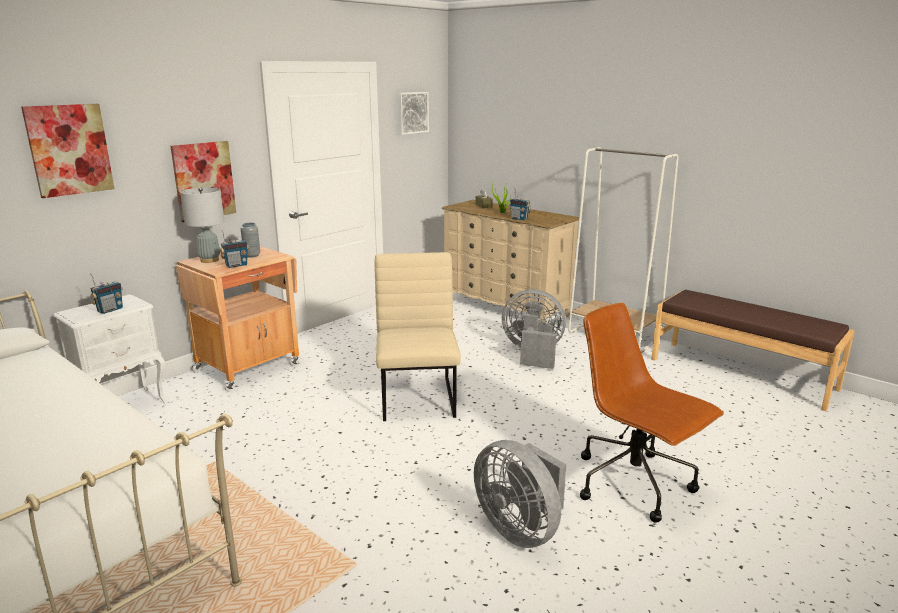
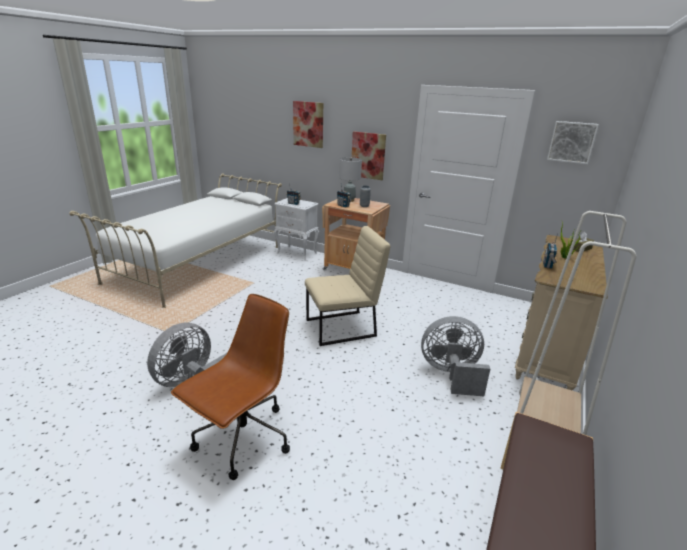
camera: 75 degrees right, 5 degrees up
(532, 353) = (451, 374): grey fan -> grey fan turned 90 degrees counterclockwise

